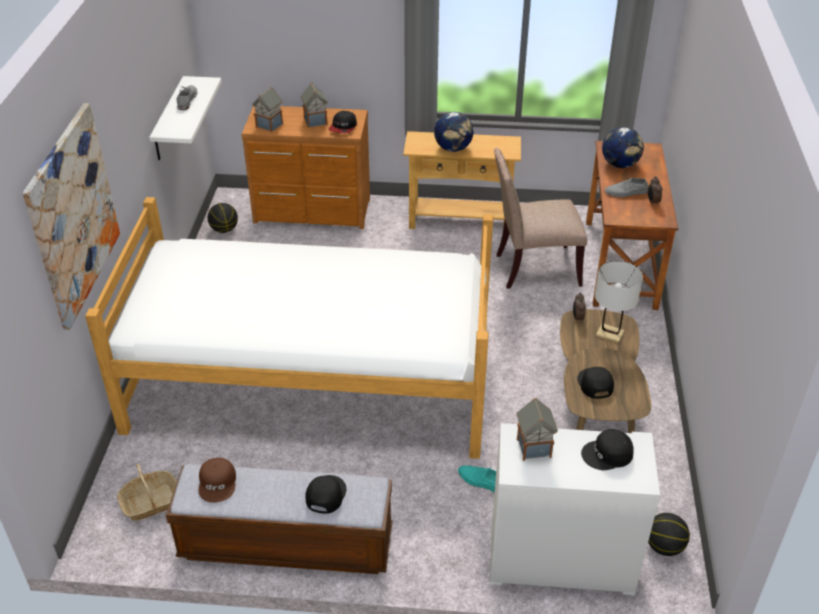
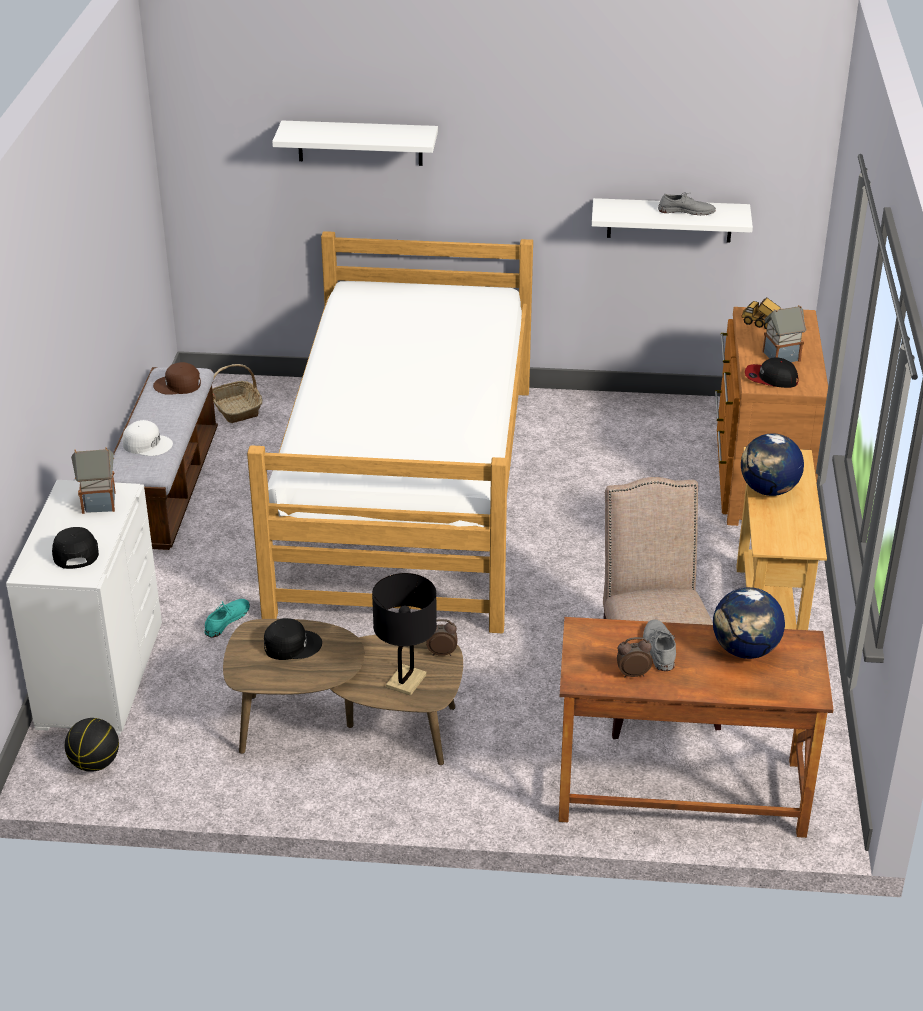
camera: 90 degrees right, 5 degrees down
(73, 215) = (360, 143): picture -> white shelf
(224, 229) = (701, 413): basketball -> none
(269, 125) = (761, 324): toy house -> toy truck
(325, 495) = (147, 444): black cap -> white cap
(609, 334) = (406, 681): white table lamp -> black table lamp

